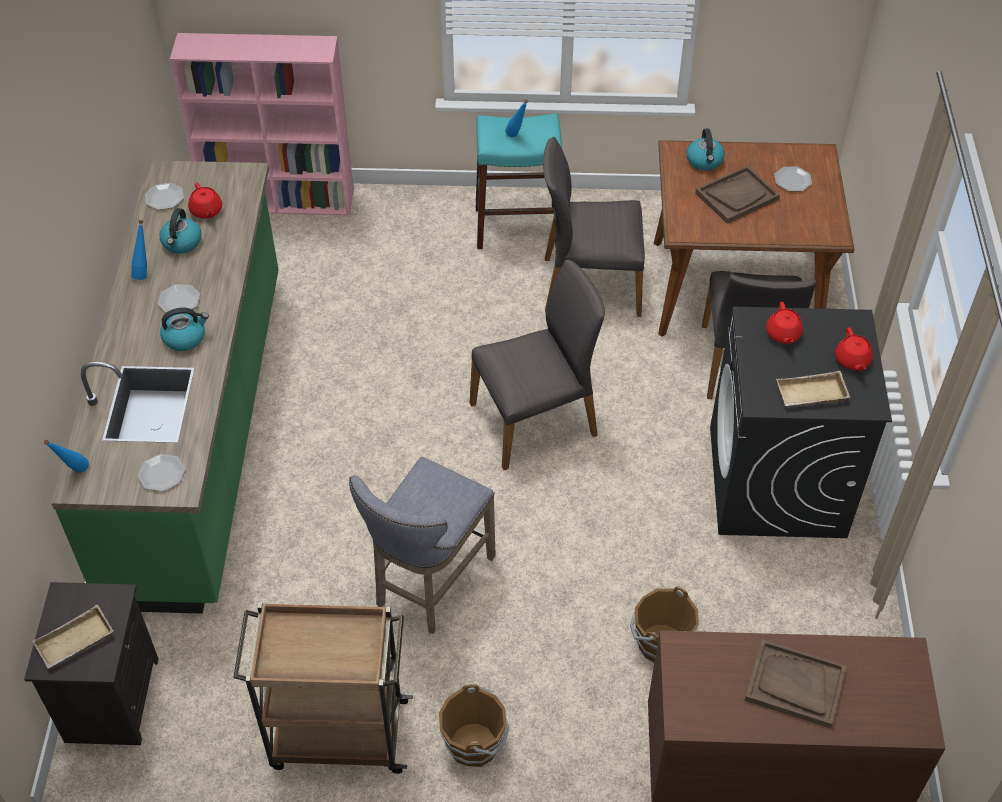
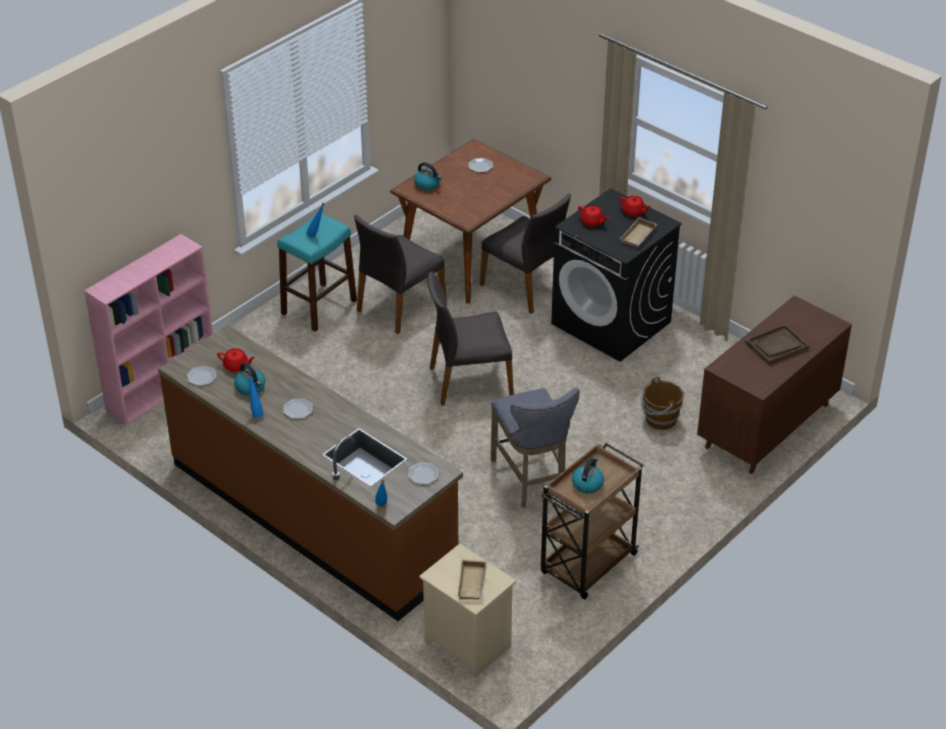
camera: 50 degrees left, 10 degrees down
(110, 698) = (466, 644): black nightstand -> beige nightstand
(185, 337) = (331, 420): kettle -> kettle (587, 483)
(201, 432) = (313, 515): green counter -> brown counter
(475, 744) = (647, 517): brown bucket -> none
(535, 420) = (469, 381): grey chair -> grey chair turned 120 degrees counterclockwise
(737, 196) = (467, 189): brown tray -> none

